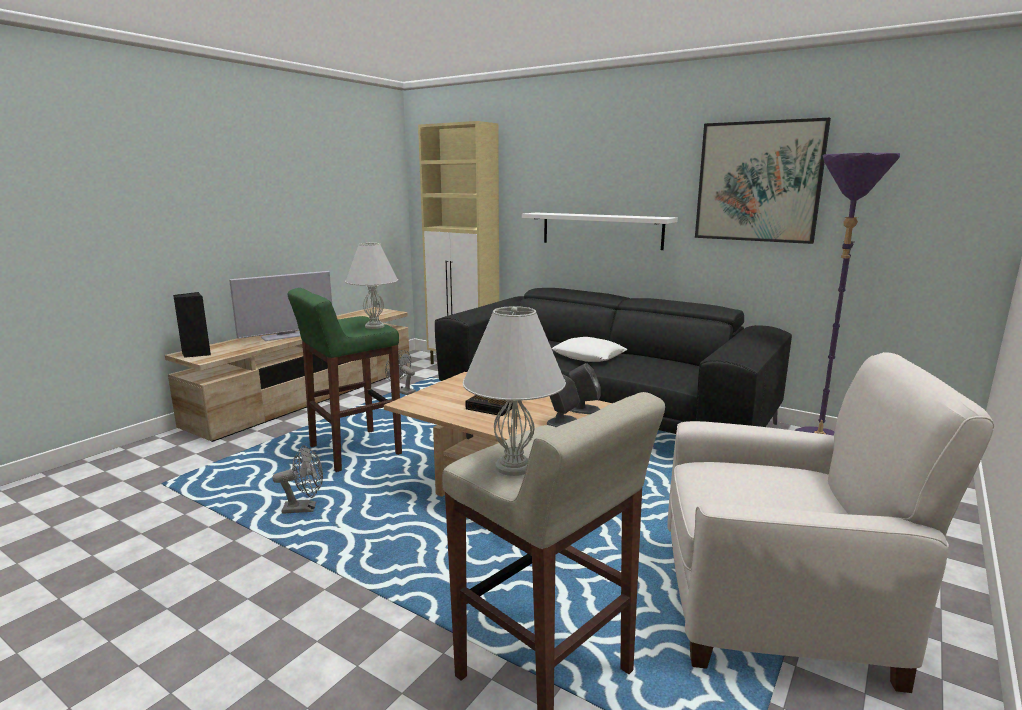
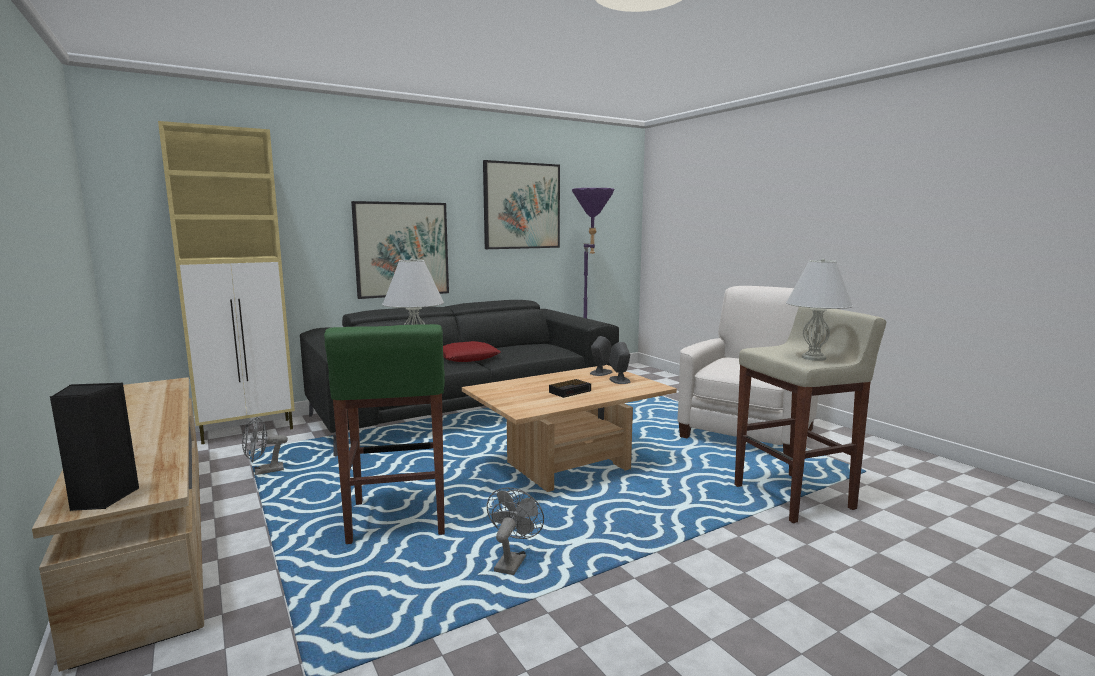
camera: 65 degrees left, 5 degrees down
(287, 336) = (146, 437): television -> none
(589, 356) = (468, 358): white pillow -> red pillow
(601, 230) = (401, 249): white shelf -> picture

